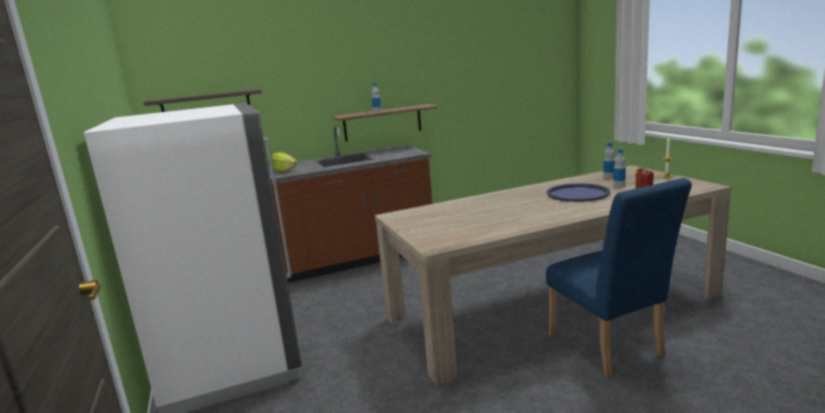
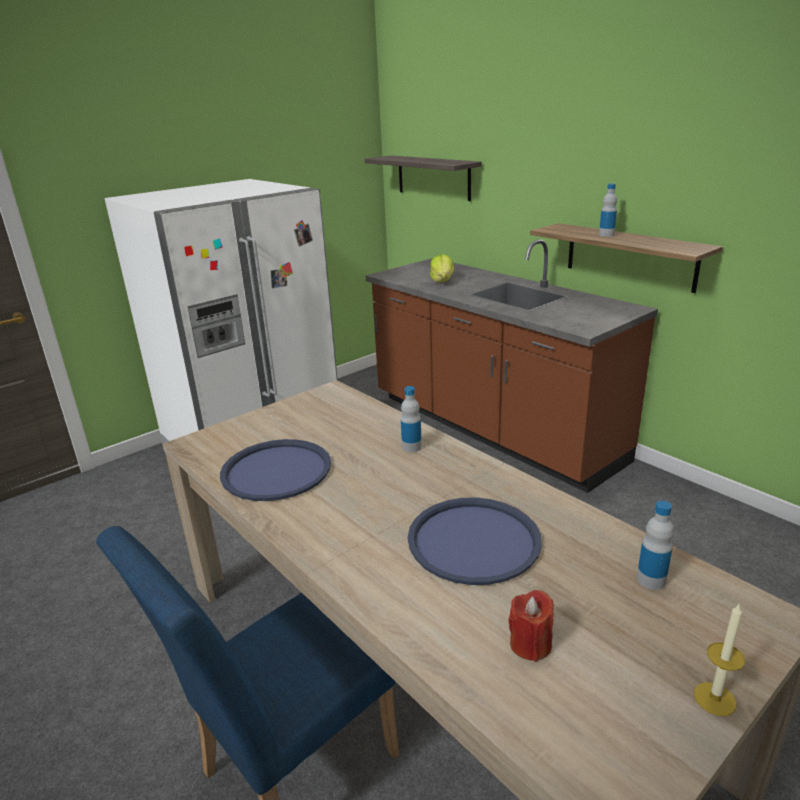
camera: 70 degrees right, 10 degrees up
(492, 225) = (276, 471): none -> blue tray
(619, 185) = (568, 600): bottle -> bottle (411, 447)

